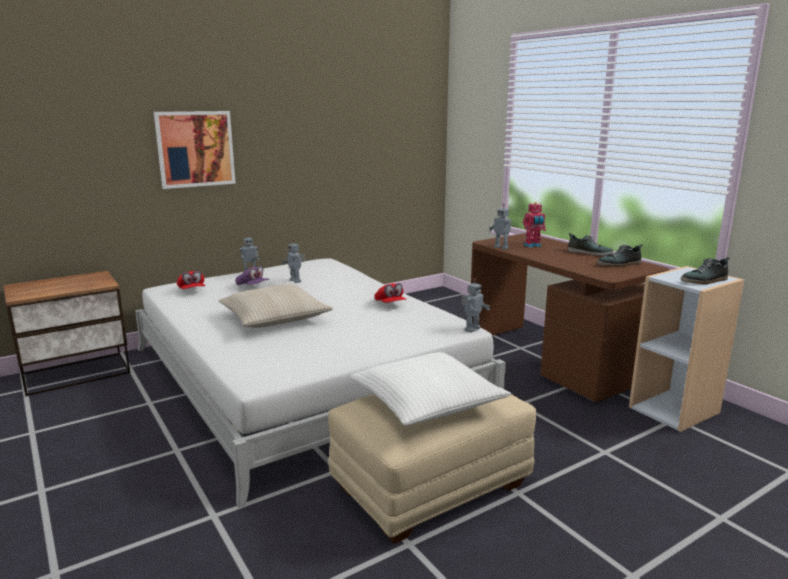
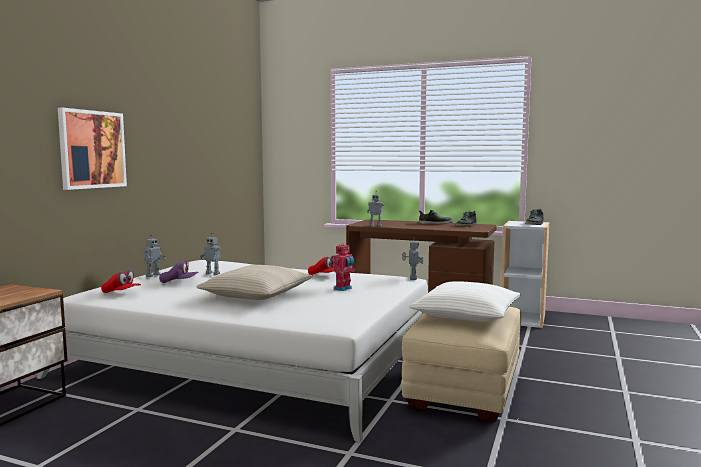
camera: 35 degrees left, 10 degrees down
(533, 246) = (392, 223): toy robot -> toy robot (343, 289)

